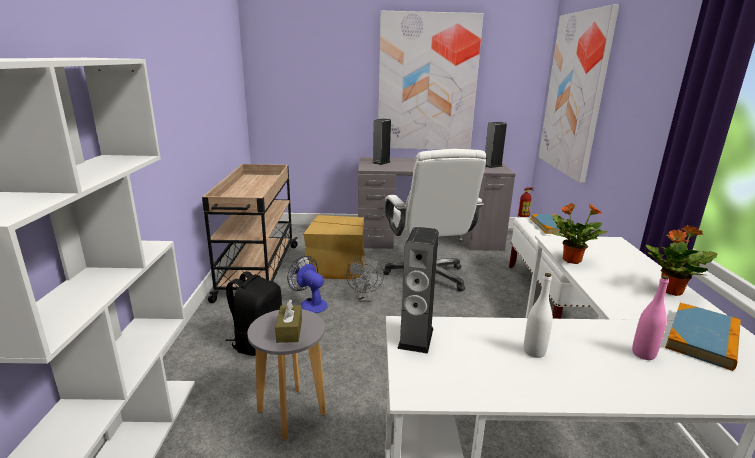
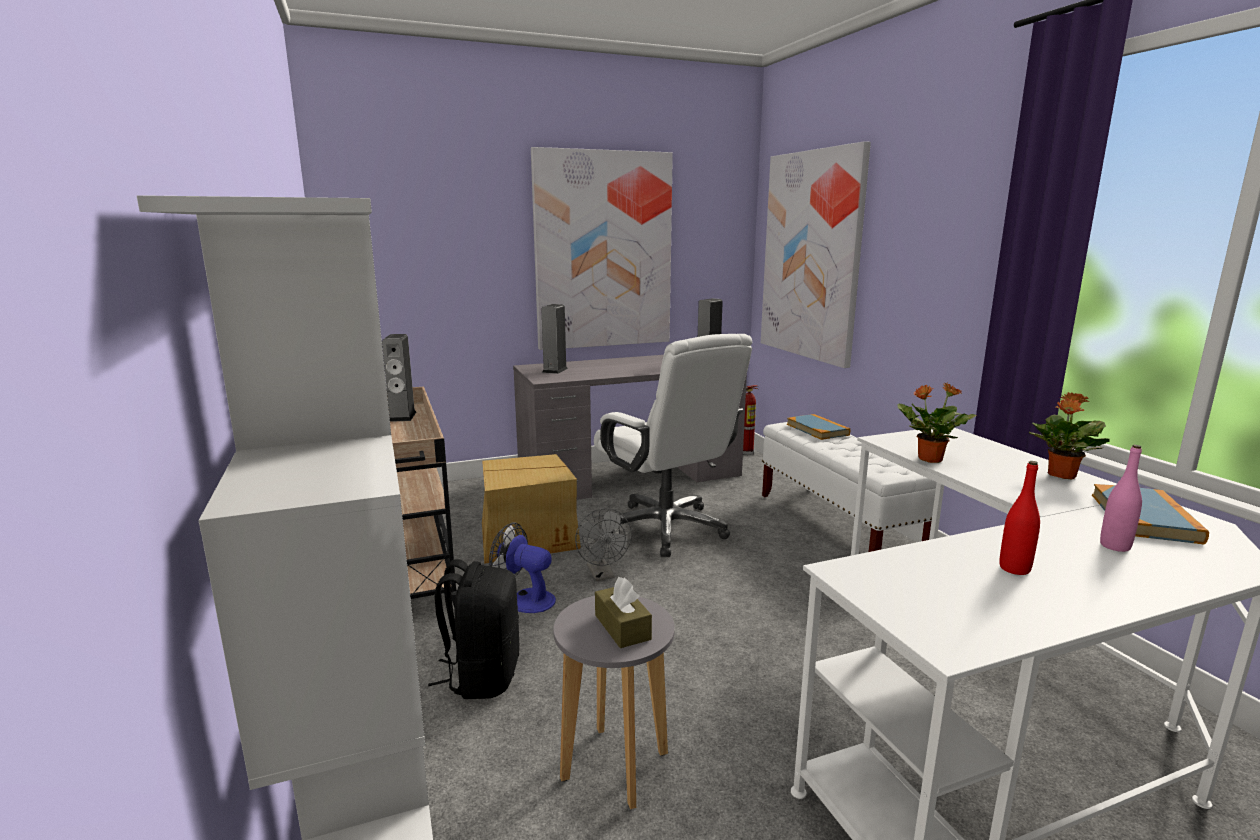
camera: 20 degrees left, 5 degrees down
(416, 338) = (872, 583): speaker -> speaker (402, 416)
(534, 352) = (1014, 569): white bottle -> red bottle

